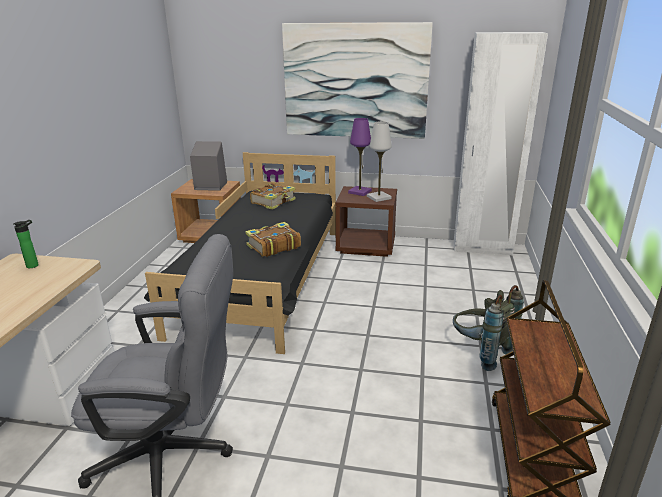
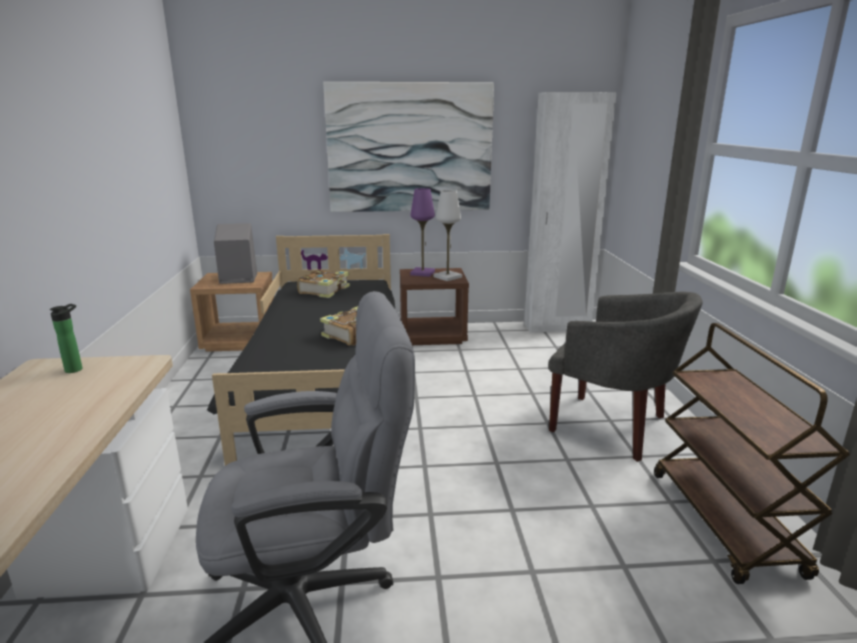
camera: 15 degrees left, 5 degrees down
(480, 352) = (613, 427): grey backpack -> grey armchair

